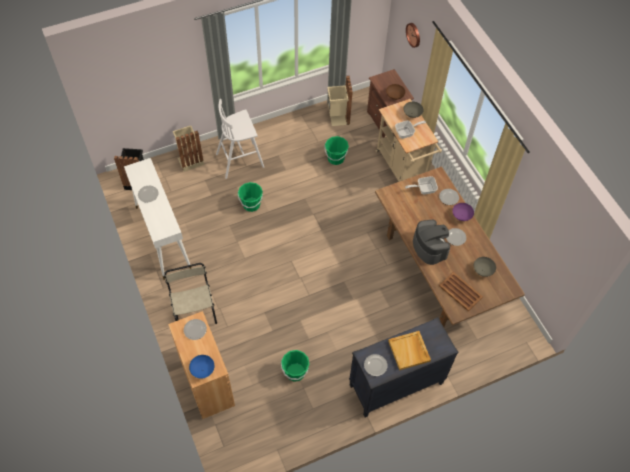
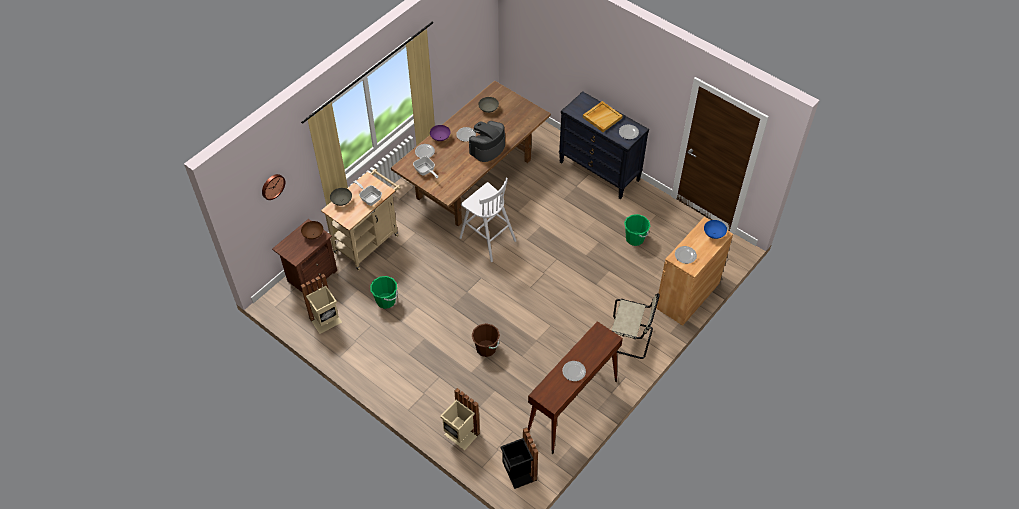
camera: 115 degrees left, 5 degrees down
(163, 237) = (572, 407): white console table -> brown console table
(194, 310) = (630, 339): beige chair -> beige chair turned 120 degrees counterclockwise
(241, 160) = (434, 385): white stool -> white stool (487, 239)
(251, 204) = (486, 348): green bucket -> brown bucket
(460, 292) = (518, 116): brown tray -> none

